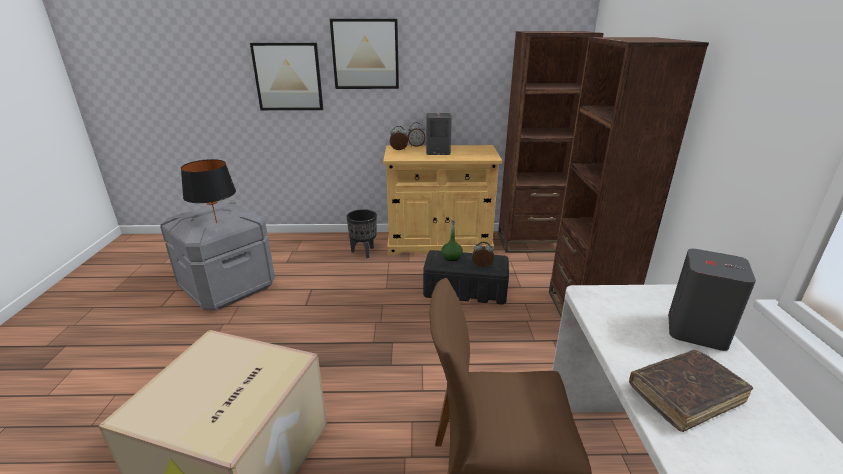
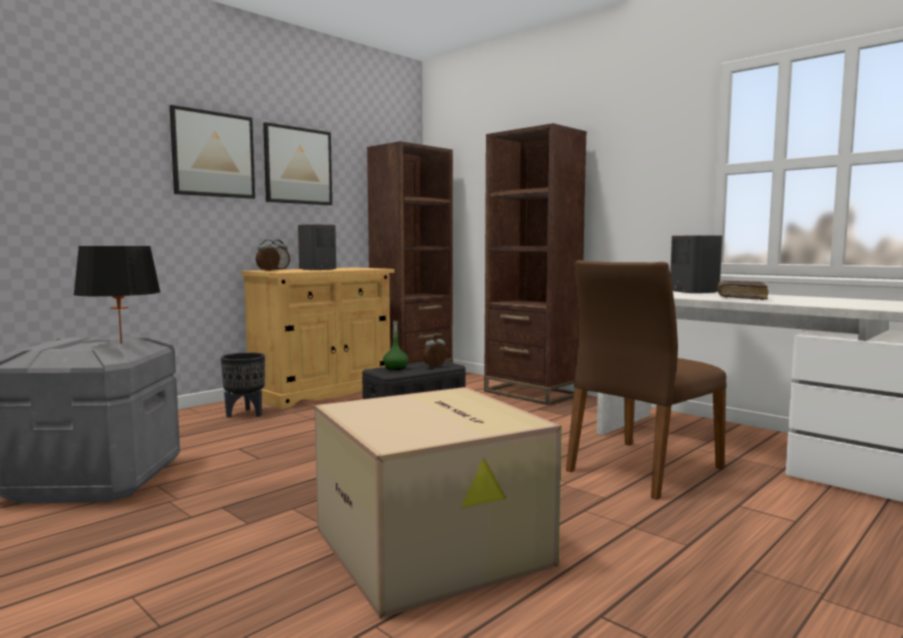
camera: 45 degrees left, 20 degrees down
(288, 77) = (104, 174): picture -> picture (298, 166)

